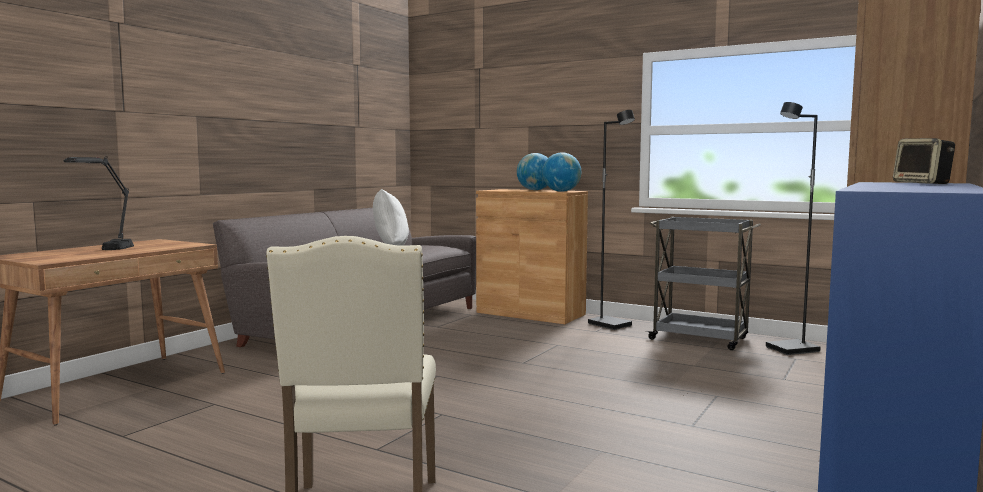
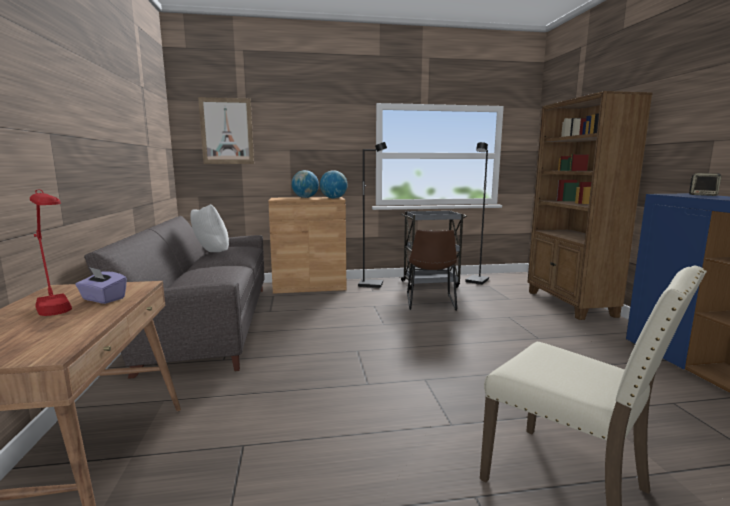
camera: 40 degrees left, 5 degrees up
(105, 250) = (58, 316): black table lamp -> red table lamp
(151, 247) = (103, 299): none -> purple tissue box
(461, 106) = (227, 131): none -> picture
(640, 357) = (430, 303): none -> brown chair

